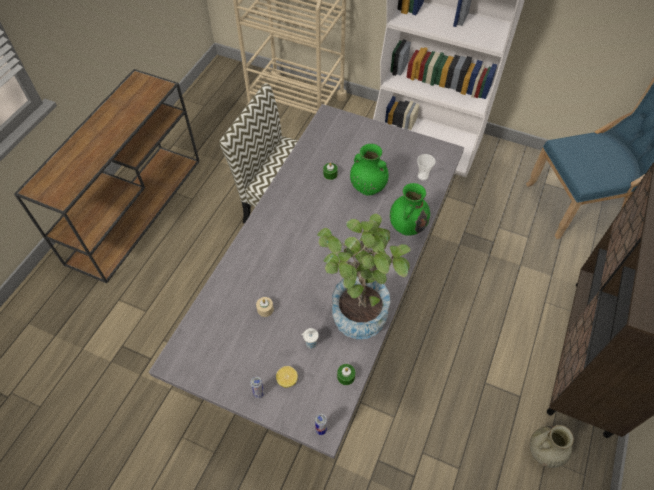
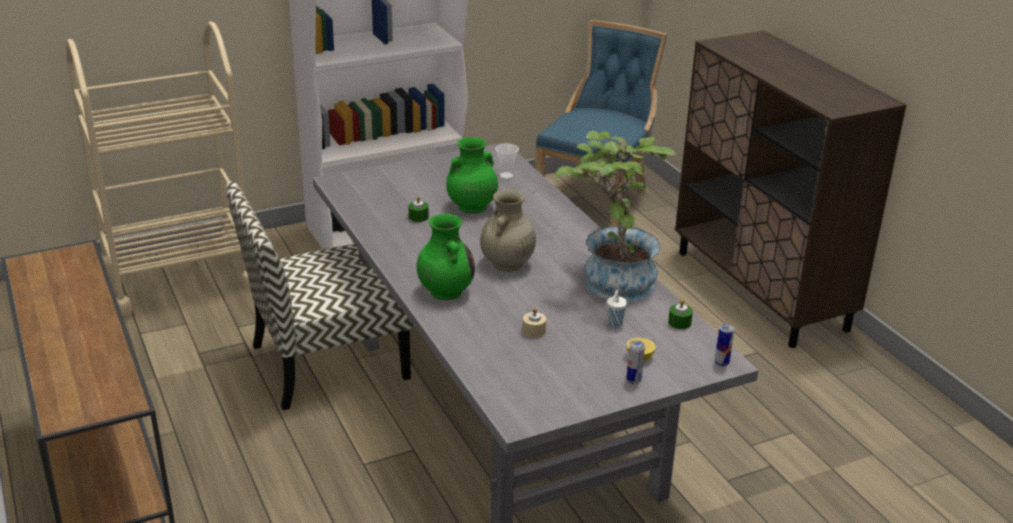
camera: 50 degrees left, 25 degrees down
(407, 226) = (553, 211): green vase -> green vase (445, 291)
(544, 452) = (828, 372): beige vase -> beige vase (507, 264)

